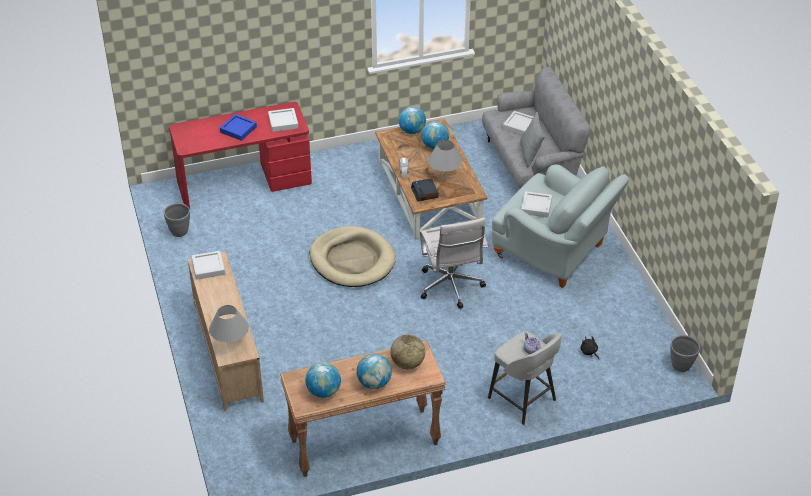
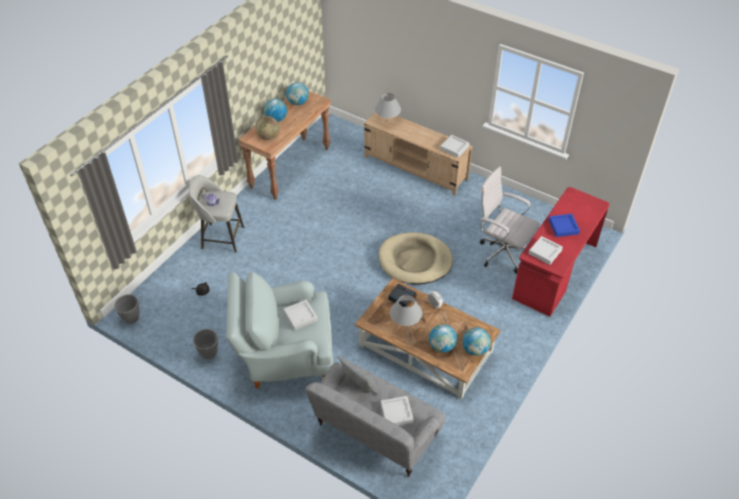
camera: 140 degrees right, 5 degrees up
(179, 232) = (539, 213): grey planter -> grey planter (209, 354)
(451, 288) = (331, 281): white office chair -> white office chair (501, 252)

